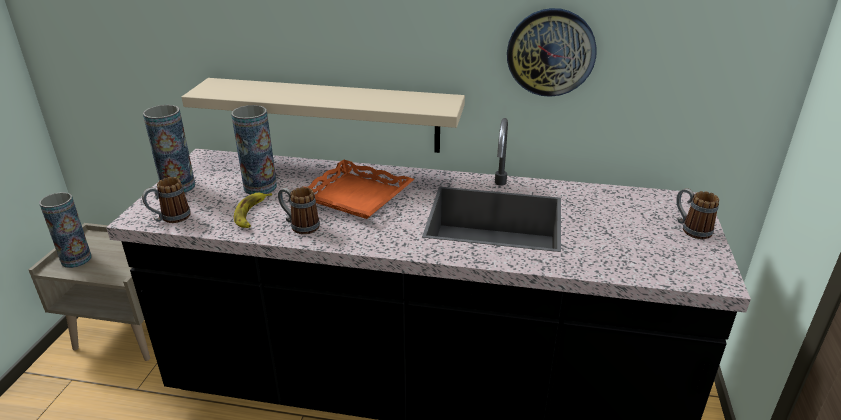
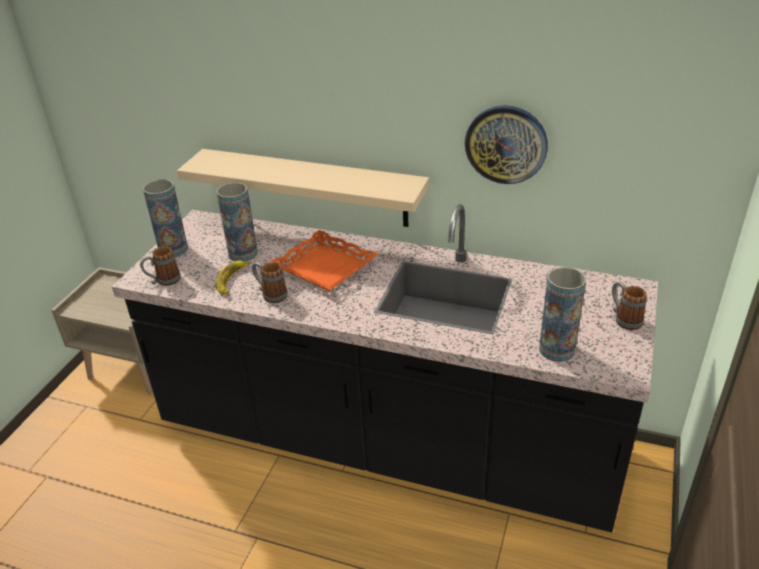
camera: 10 degrees right, 5 degrees up
(76, 259) = (91, 302): vase -> vase (556, 349)

